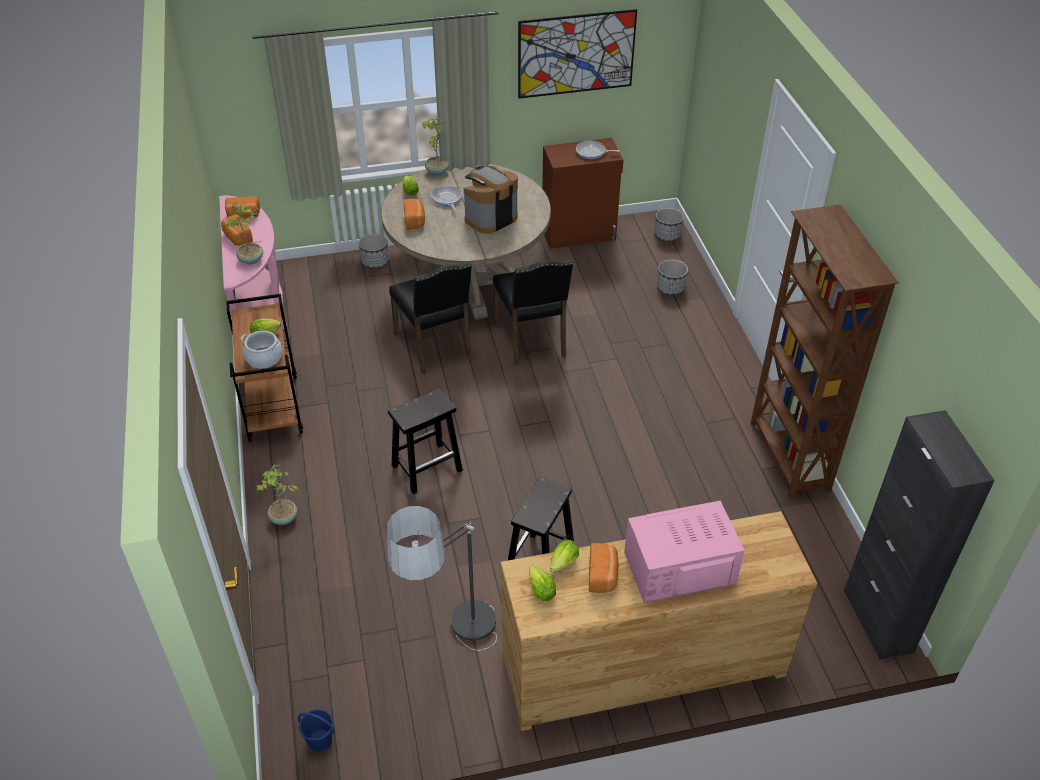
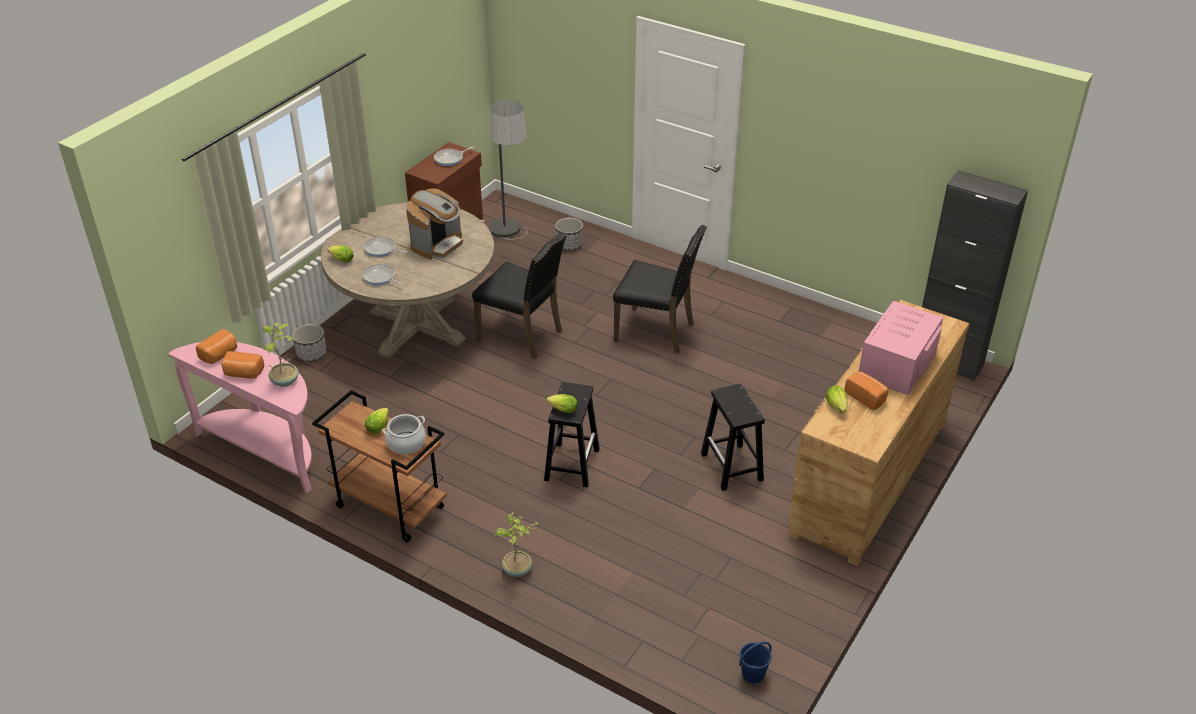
camera: 45 degrees left, 5 degrees down
(415, 220) = (380, 278): bread -> frying pan
(435, 347) = (456, 383): black chair -> black chair (656, 332)
(436, 171) = (340, 235): potted plant -> none
(454, 651) = (755, 556): floor lamp -> floor lamp (510, 244)
(490, 218) = (437, 244): coffee machine -> coffee machine turned 150 degrees counterclockwise
(540, 589) = (846, 429): lettuce -> lettuce (561, 410)
(576, 54) = (413, 73): picture -> none
(667, 235) = (517, 211): planter -> none
(788, 457) = (784, 304): brown bookcase -> none

